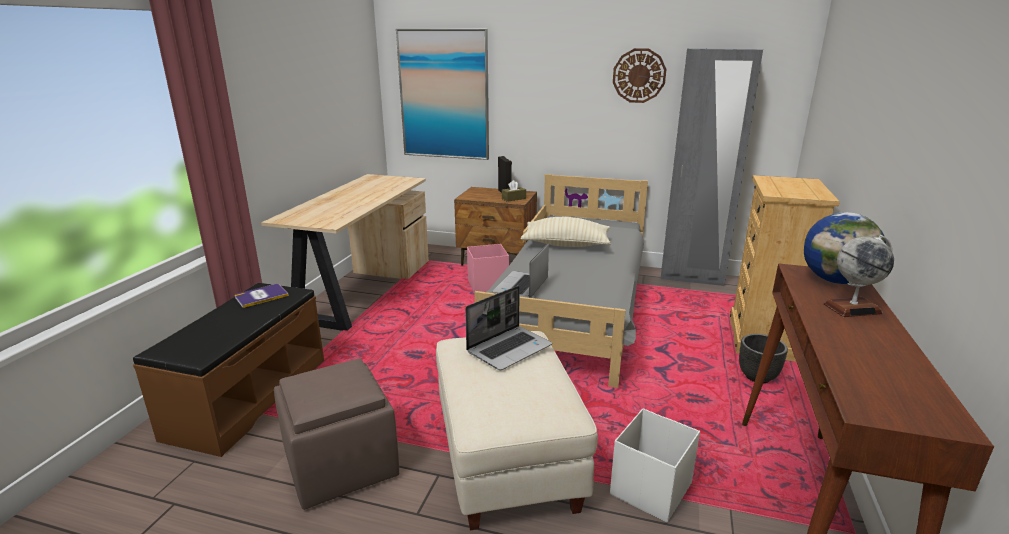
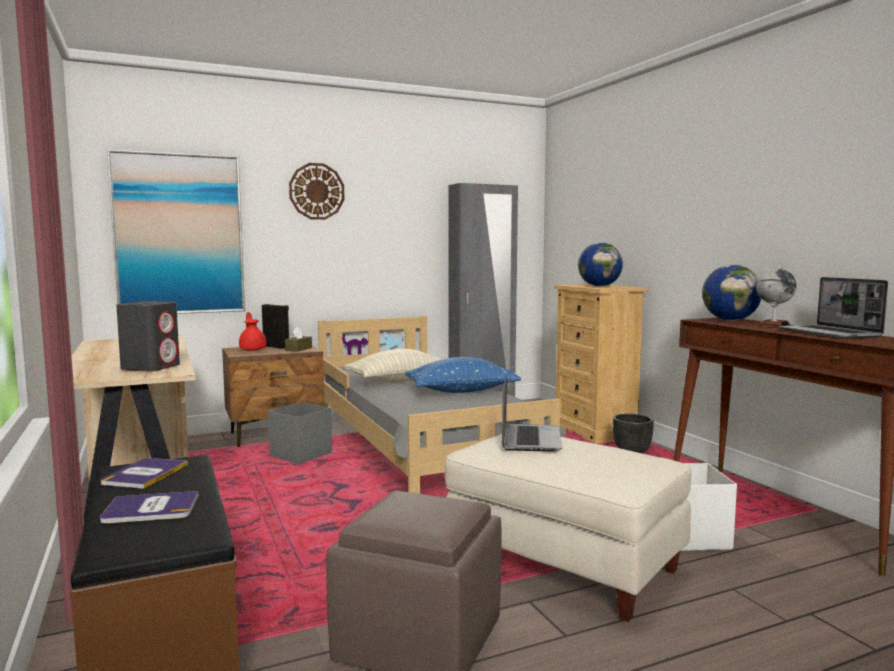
camera: 40 degrees left, 15 degrees down
(219, 325) = (151, 509): none -> book
(333, 215) = (151, 367): none -> grey speaker
(485, 192) = (253, 349): none -> red teapot
(487, 285) = (300, 455): pink storage box -> grey storage box
(521, 287) = (428, 411): laptop -> laptop (830, 333)
(588, 271) = (461, 391): none -> blue pillow
(639, 75) = (406, 211): wall clock -> wall clock (316, 191)
(788, 188) = (599, 286): none -> globe

